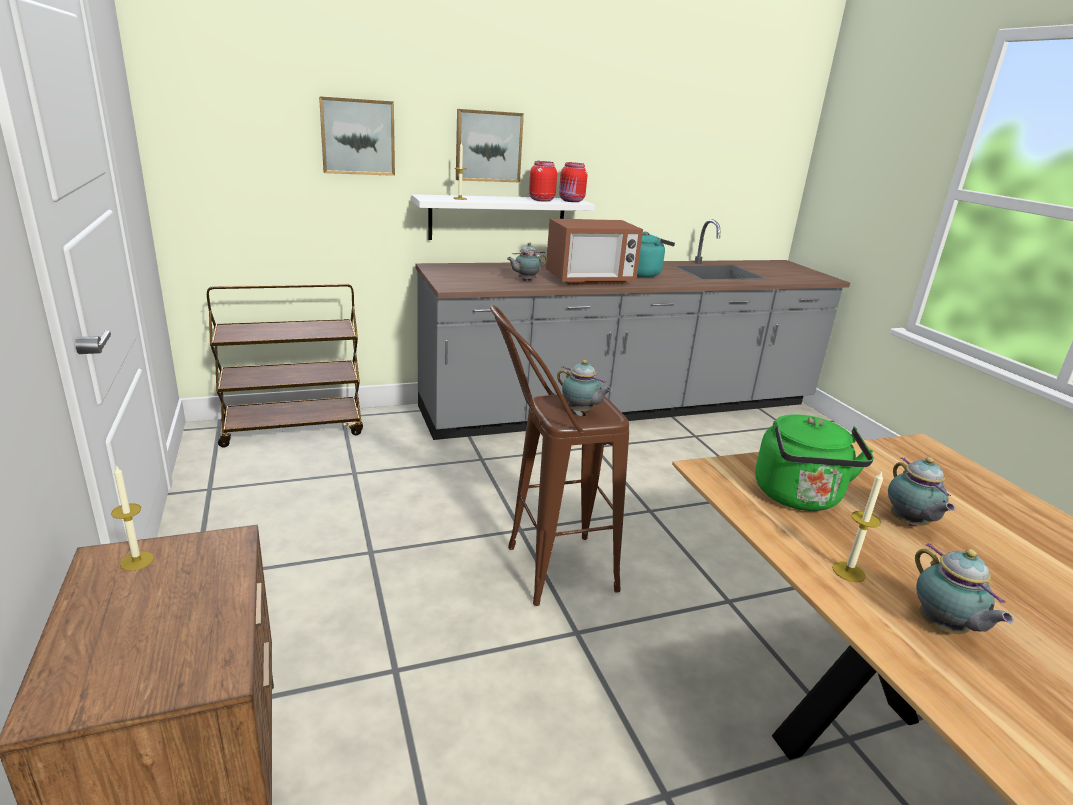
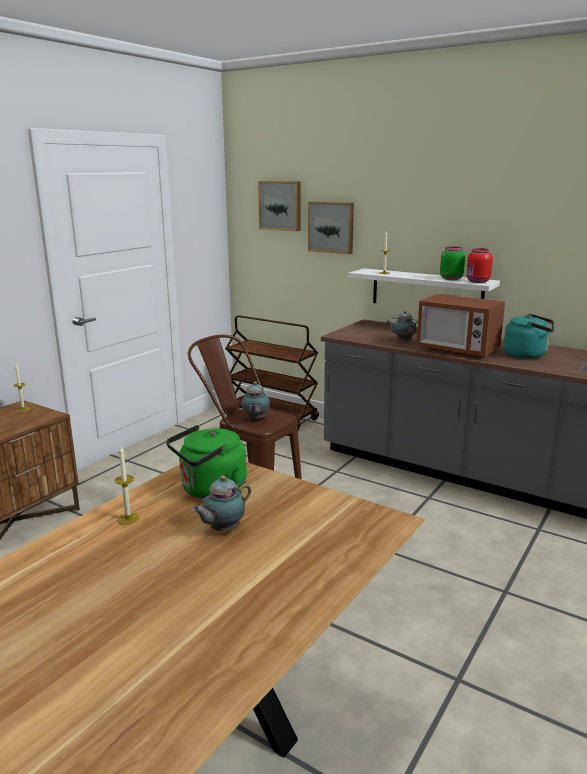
camera: 55 degrees right, 5 degrees down
(488, 146) = (420, 234): picture -> picture (280, 205)
(540, 200) = (450, 278): red jar -> green jar
(943, 628) = (90, 554): teapot -> none

